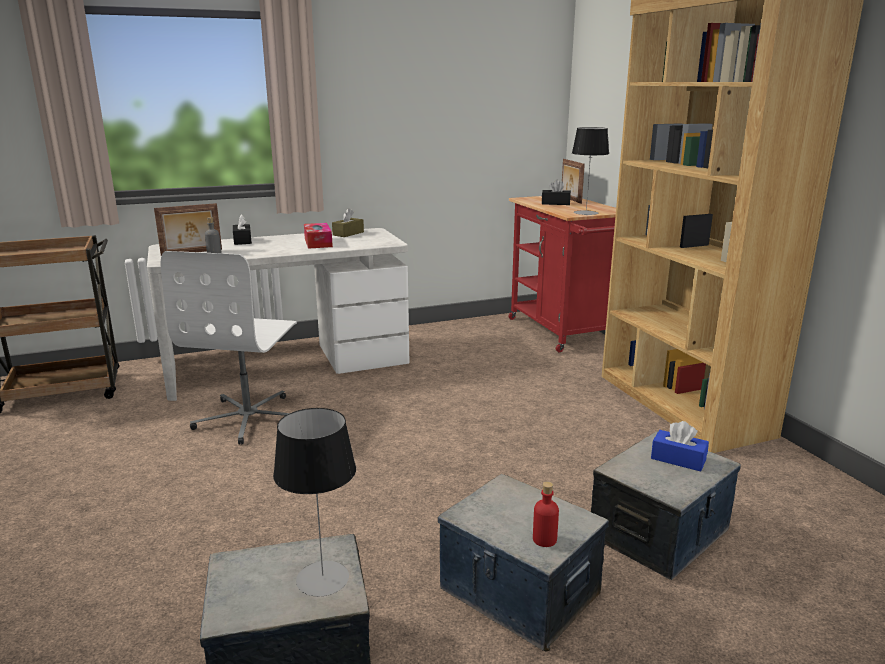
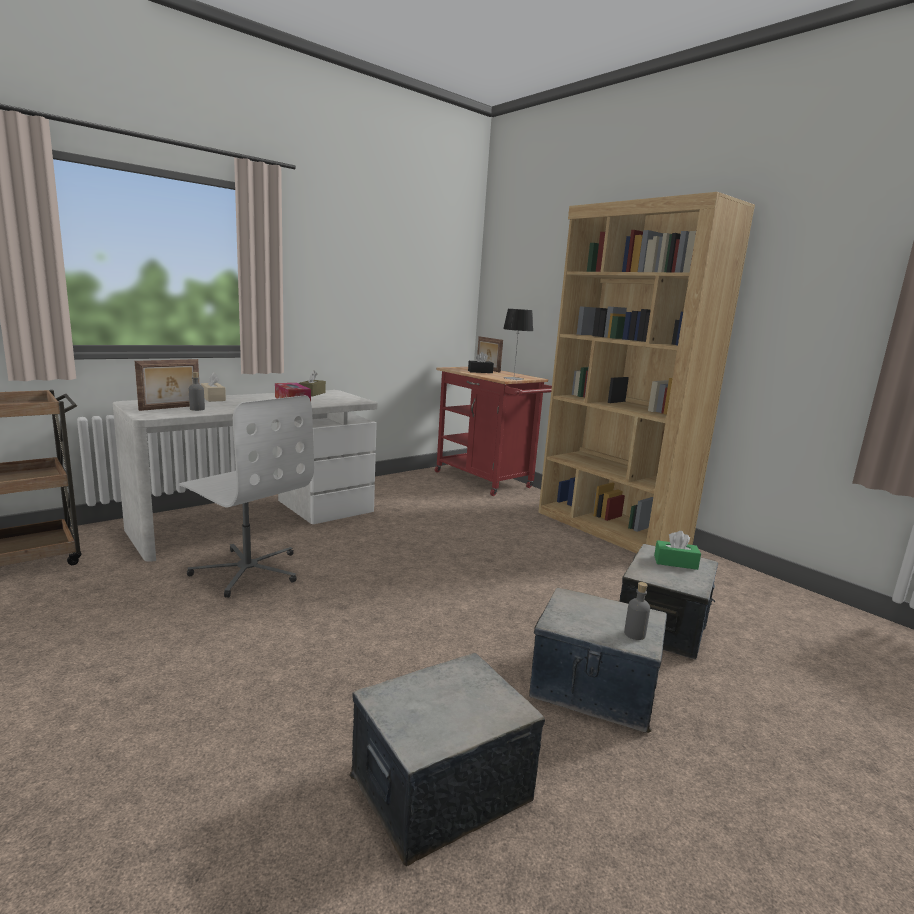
camera: 20 degrees left, 5 degrees down
(242, 241) = (213, 398): black tissue box -> beige tissue box
(249, 418) = (248, 570): white office chair -> white office chair turned 45 degrees counterclockwise
(323, 578) = (481, 696): table lamp -> none
(544, 539) = (634, 634): red bottle -> grey bottle
(678, 459) = (675, 562): blue tissue box -> green tissue box

